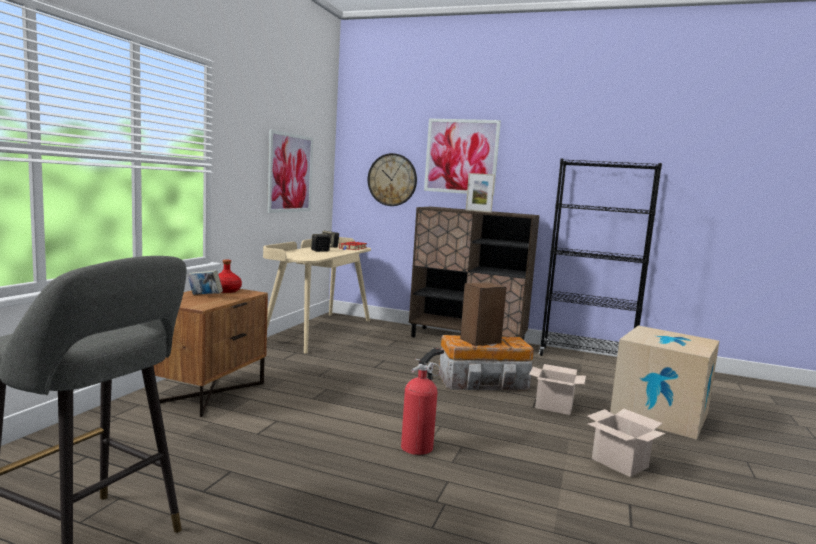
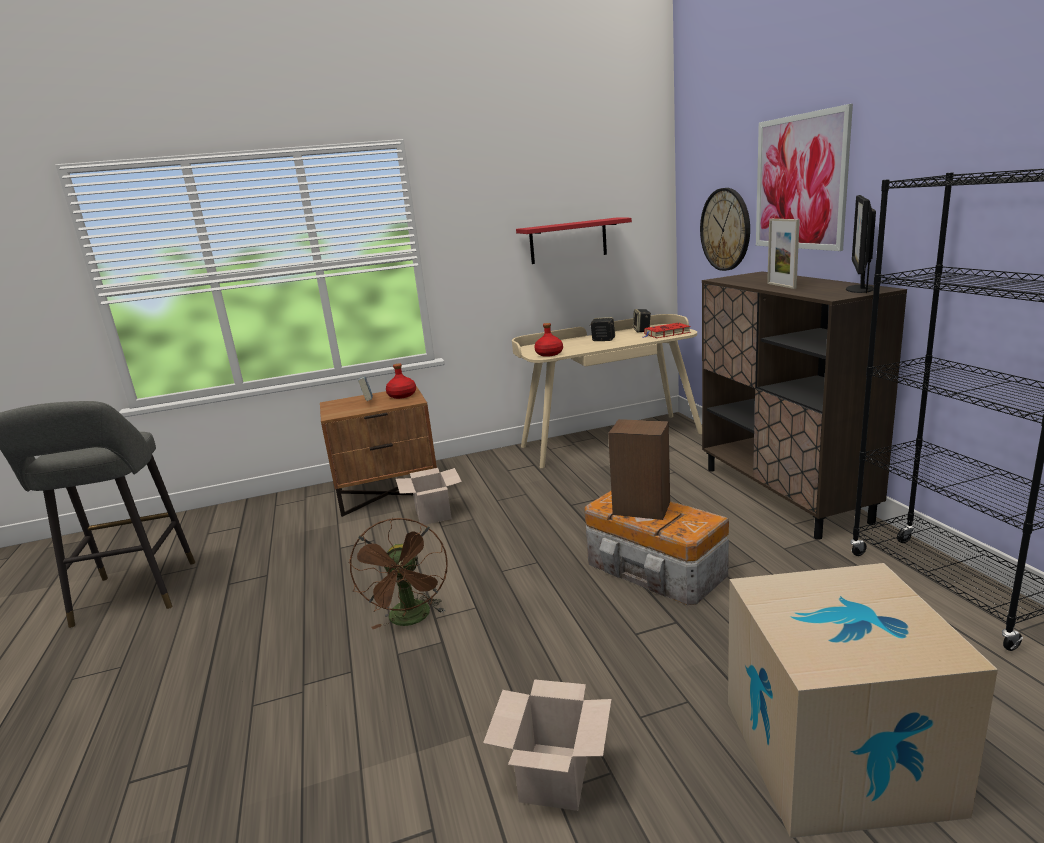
camera: 55 degrees right, 10 degrees up
(290, 173) = (568, 241): picture -> red shelf
(308, 258) = (549, 354): none -> red bottle
(419, 445) = (411, 620): fire extinguisher -> brown fan
(521, 214) = (859, 289): none -> monitor
(555, 406) = (670, 647): cardboard box -> cardboard box (434, 514)

